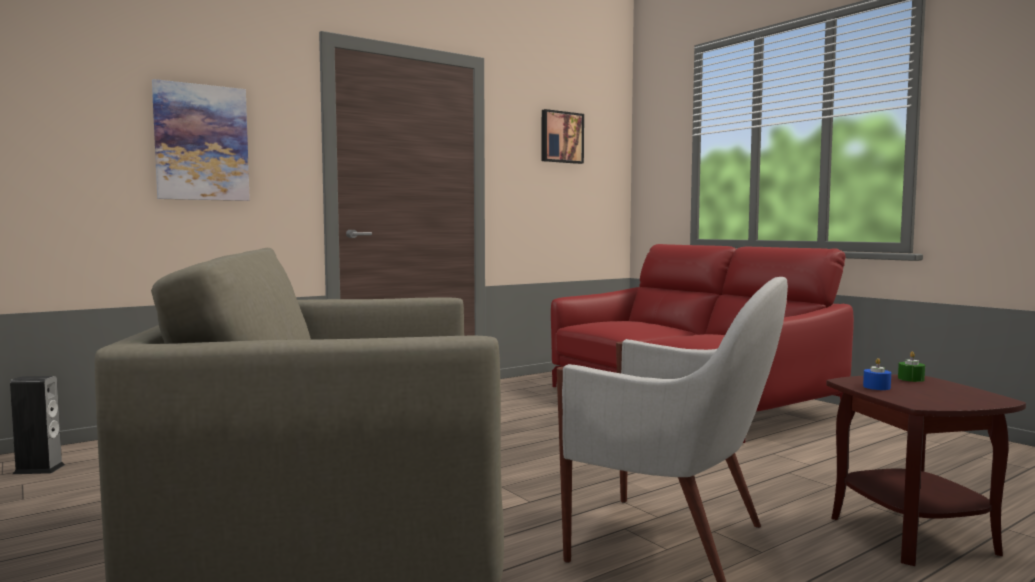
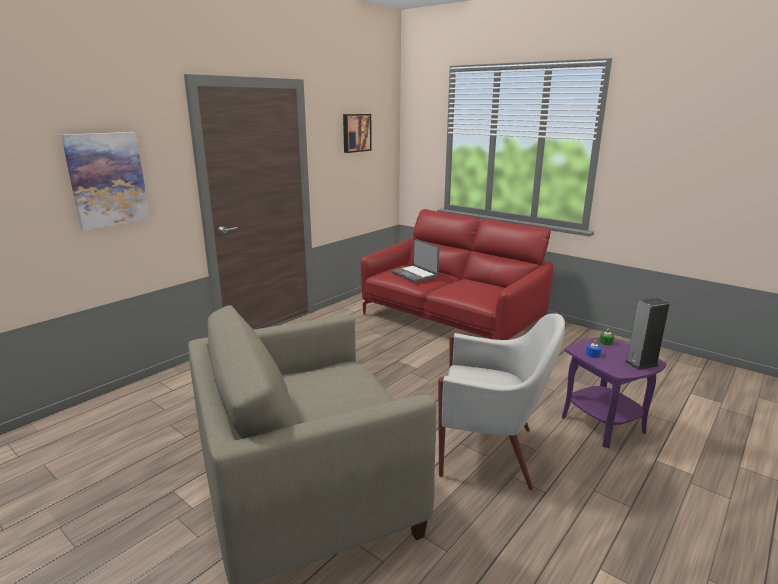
camera: 15 degrees left, 15 degrees up
(39, 469) = (44, 447): speaker -> speaker (641, 364)
(629, 324) = (415, 274): none -> laptop
(911, 534) = (602, 424): brown side table -> purple side table

